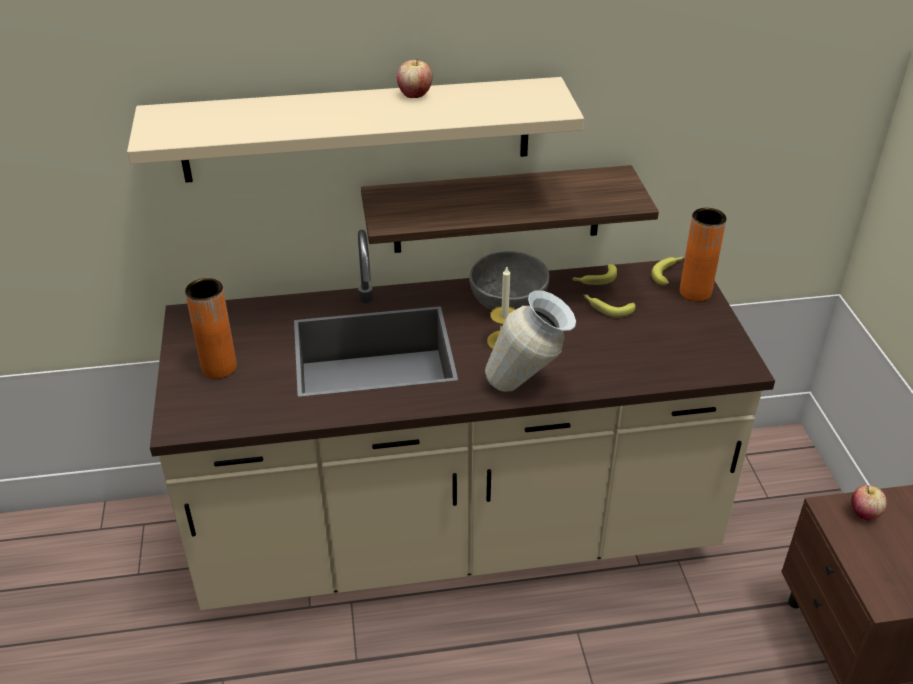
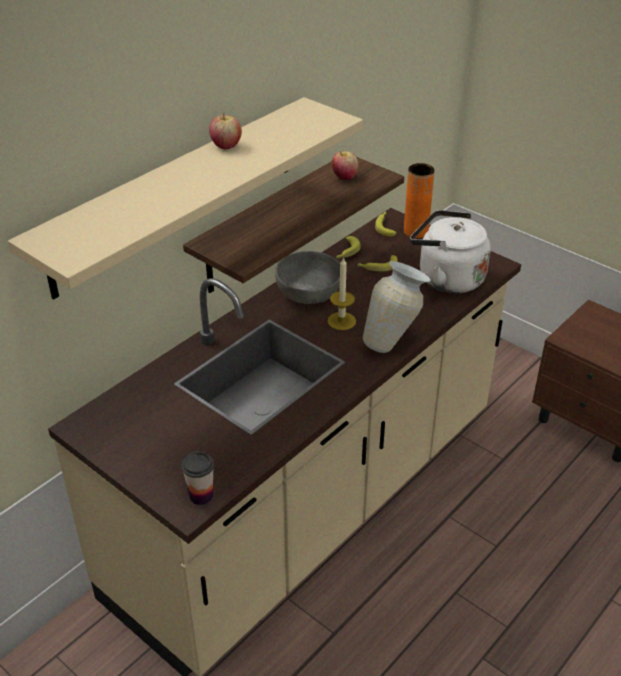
camera: 40 degrees left, 0 degrees up
(198, 422) = (201, 495): none -> cup
(219, 367) = (162, 449): orange vase -> none
(666, 353) = (446, 278): none -> white kettle
(864, 513) = (581, 331): apple -> apple (344, 177)

